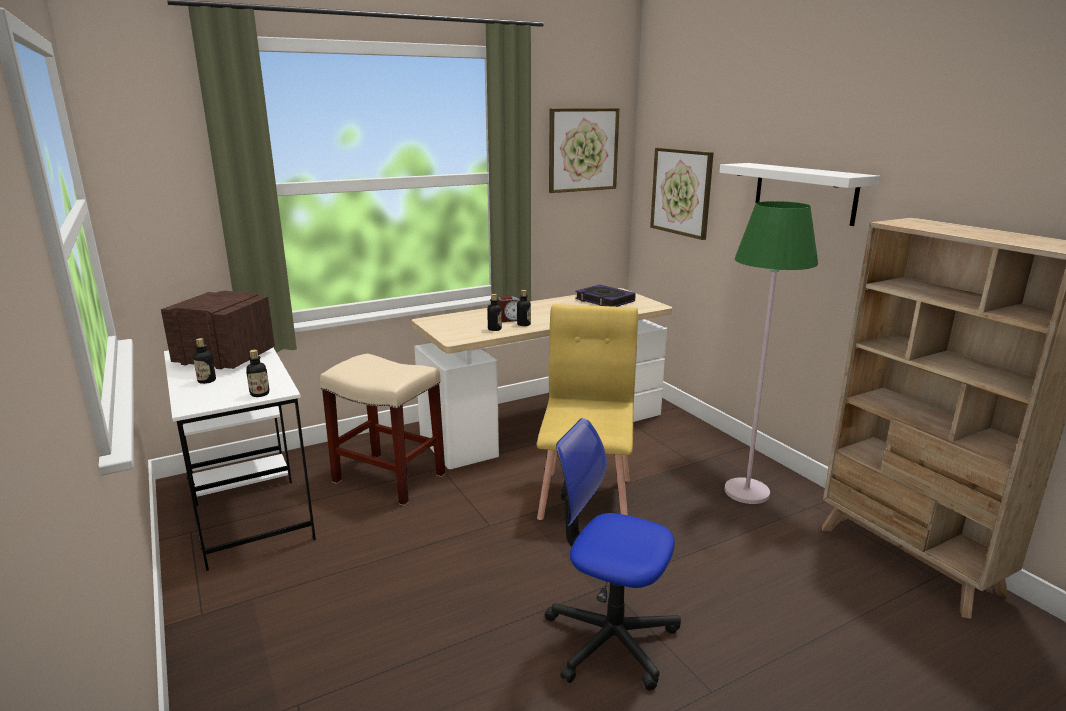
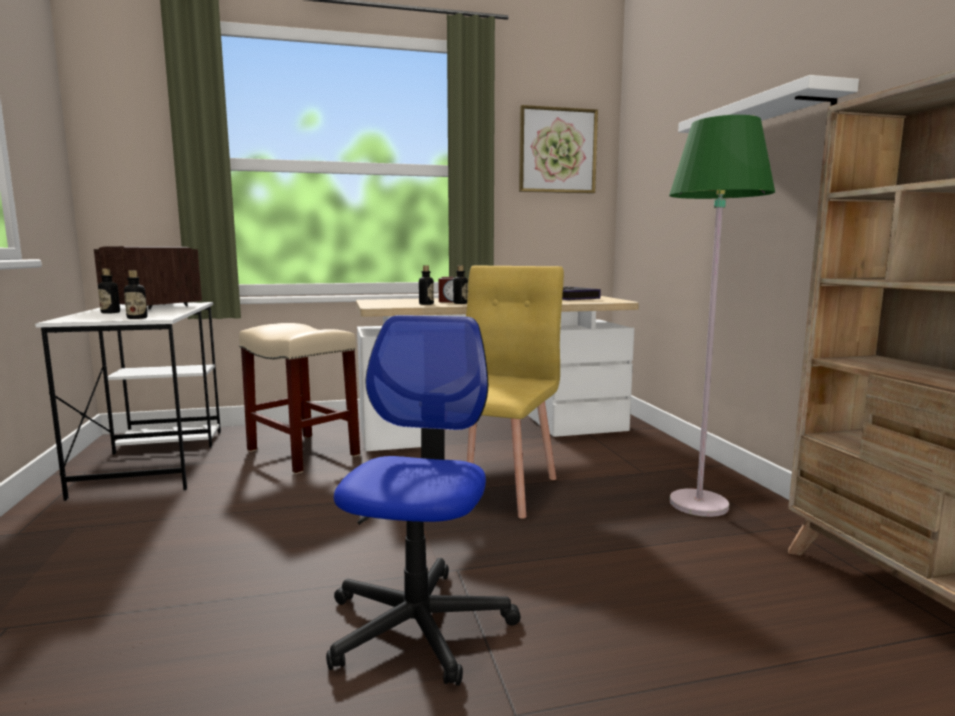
camera: 15 degrees right, 10 degrees down
(610, 638) = (418, 625): office chair -> office chair turned 60 degrees clockwise
(681, 192) = (656, 183): picture -> none

